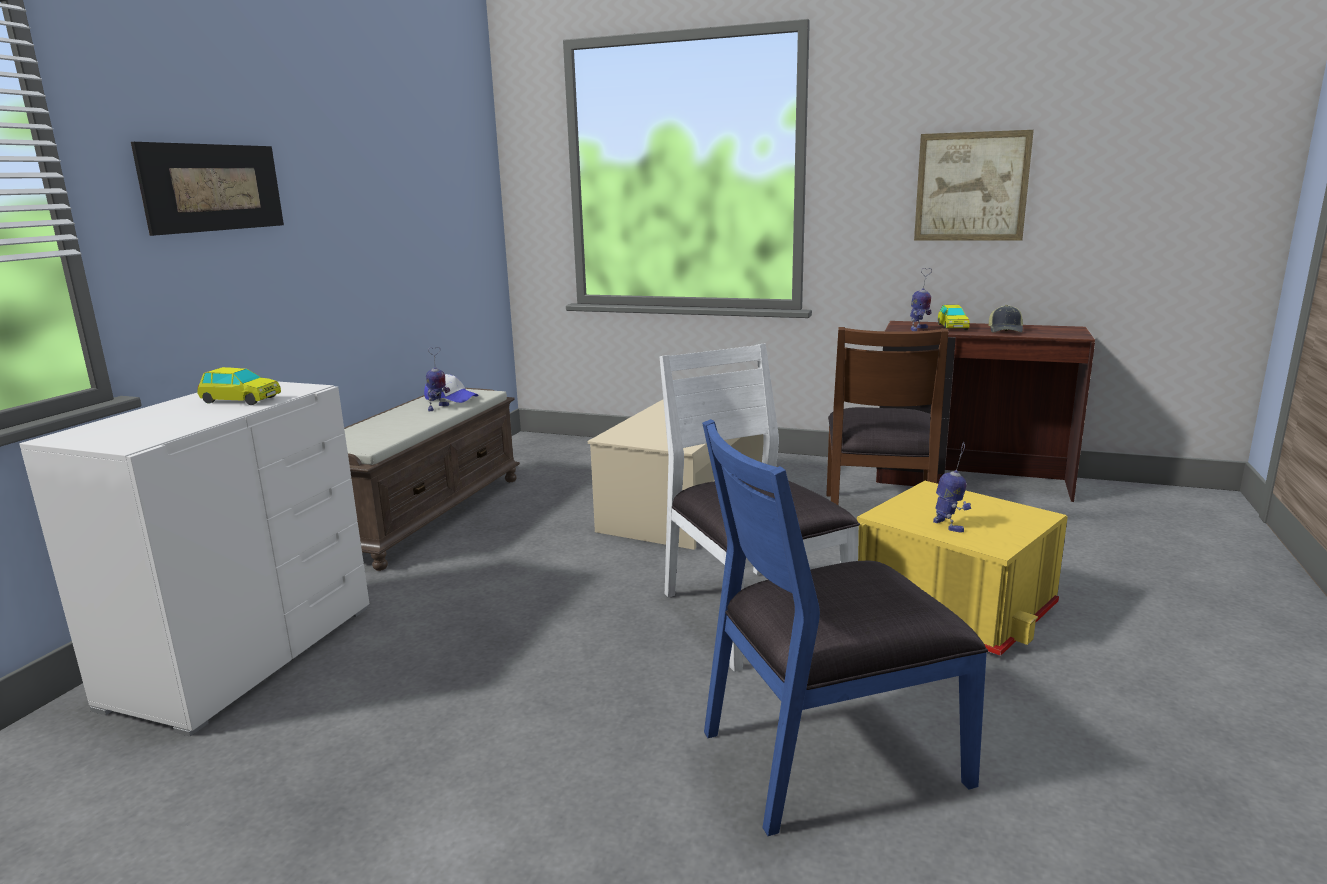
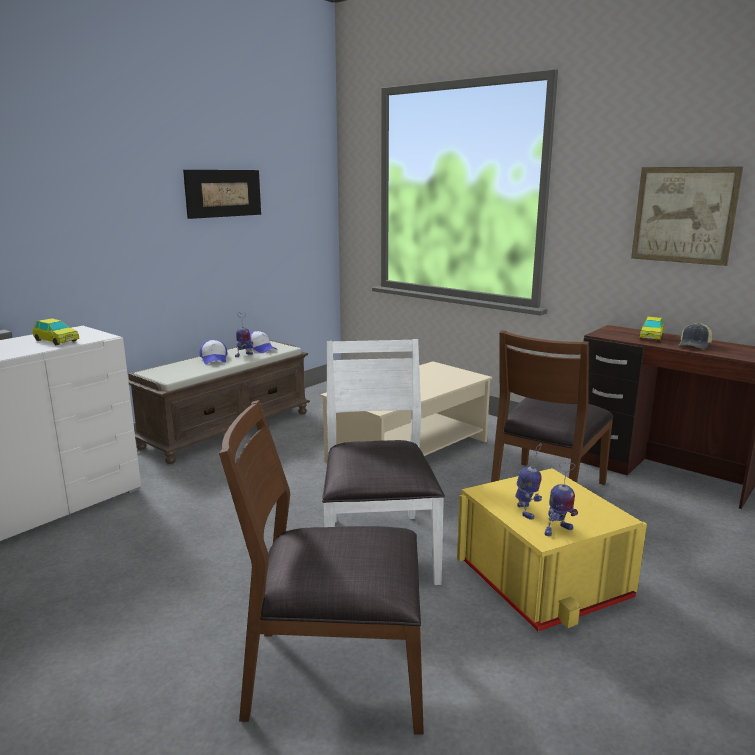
camera: 20 degrees right, 0 degrees up
(213, 187) = (82, 199): picture -> picture (223, 193)
(401, 417) = (214, 359): none -> cap
(829, 755) = (335, 674): blue chair -> brown chair
(918, 329) = (617, 335): toy robot -> toy robot (557, 530)

